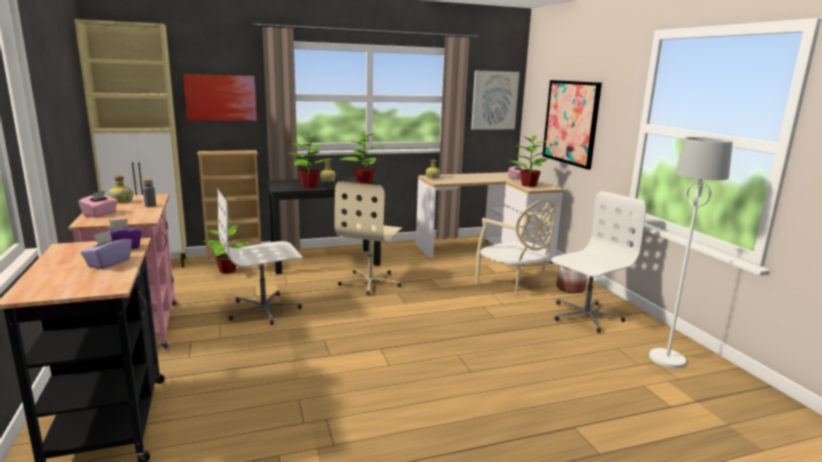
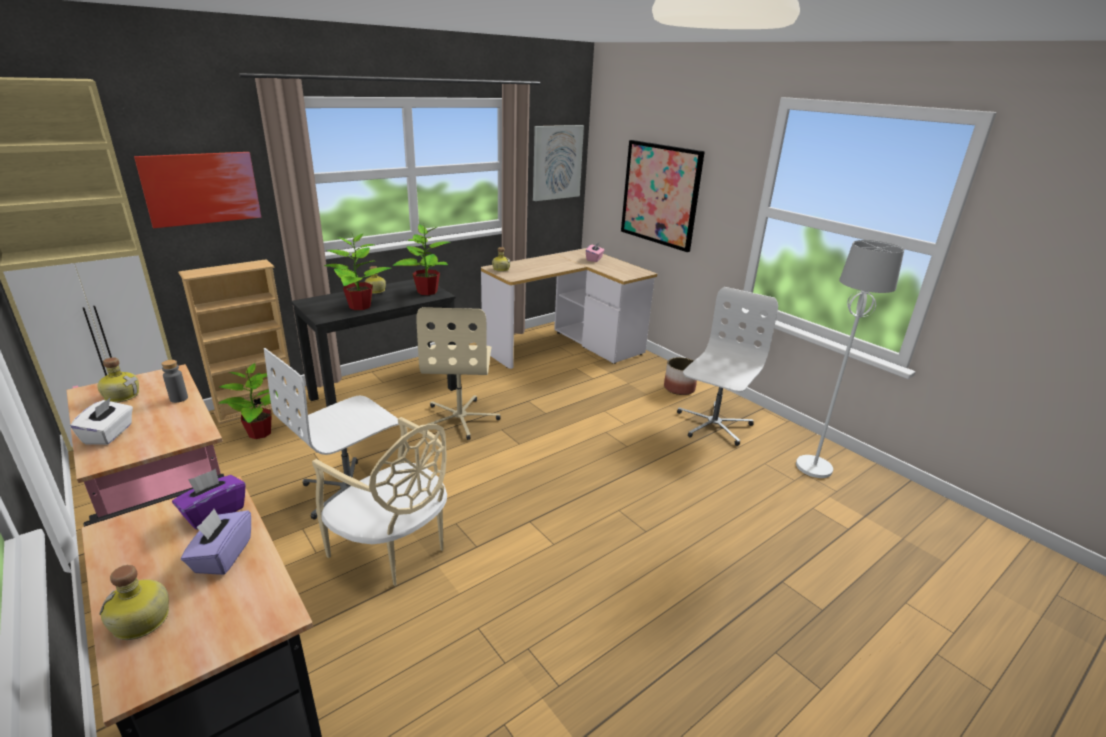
camera: 20 degrees left, 10 degrees up
(45, 277) = (142, 622): none -> bottle
(100, 214) = (109, 434): pink tissue box -> white tissue box
(513, 285) = (620, 394): beige chair -> beige chair (394, 549)
(528, 185) = (616, 271): potted plant -> none

